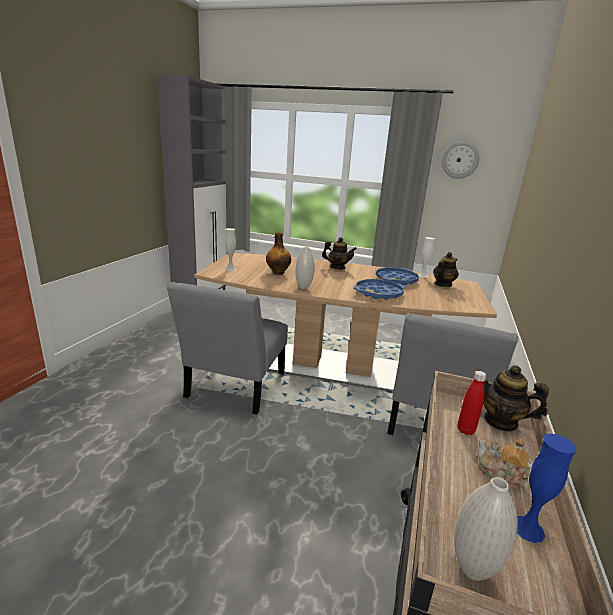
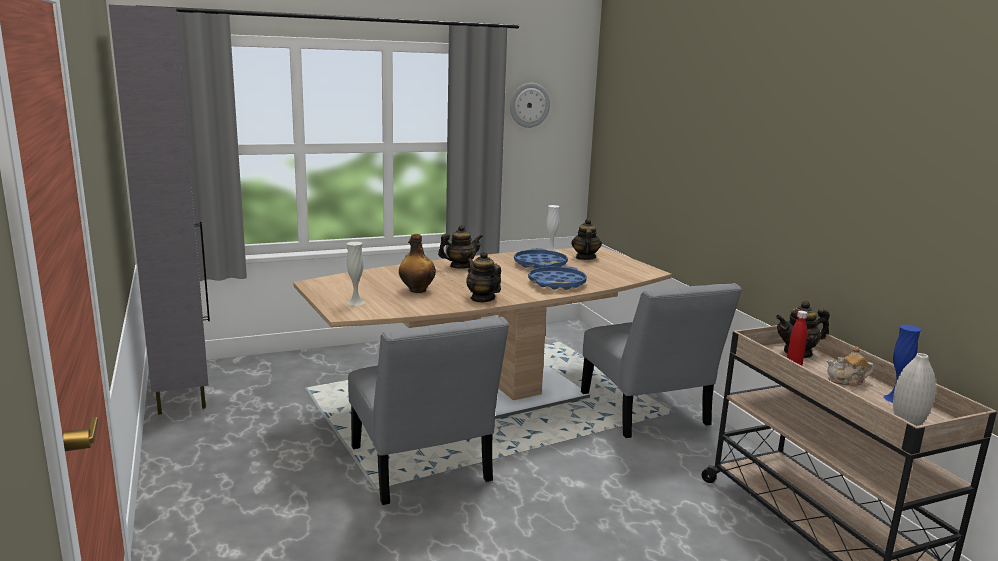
camera: 40 degrees left, 5 degrees down
(303, 287) = (482, 299): white vase -> teapot

